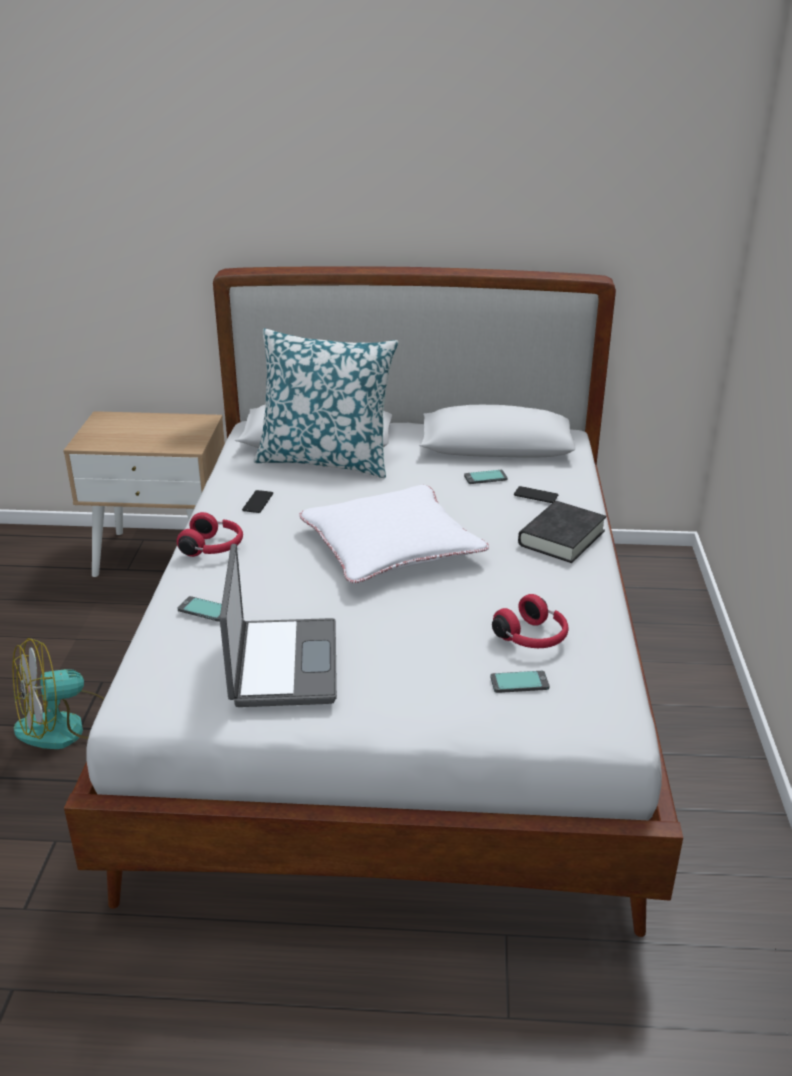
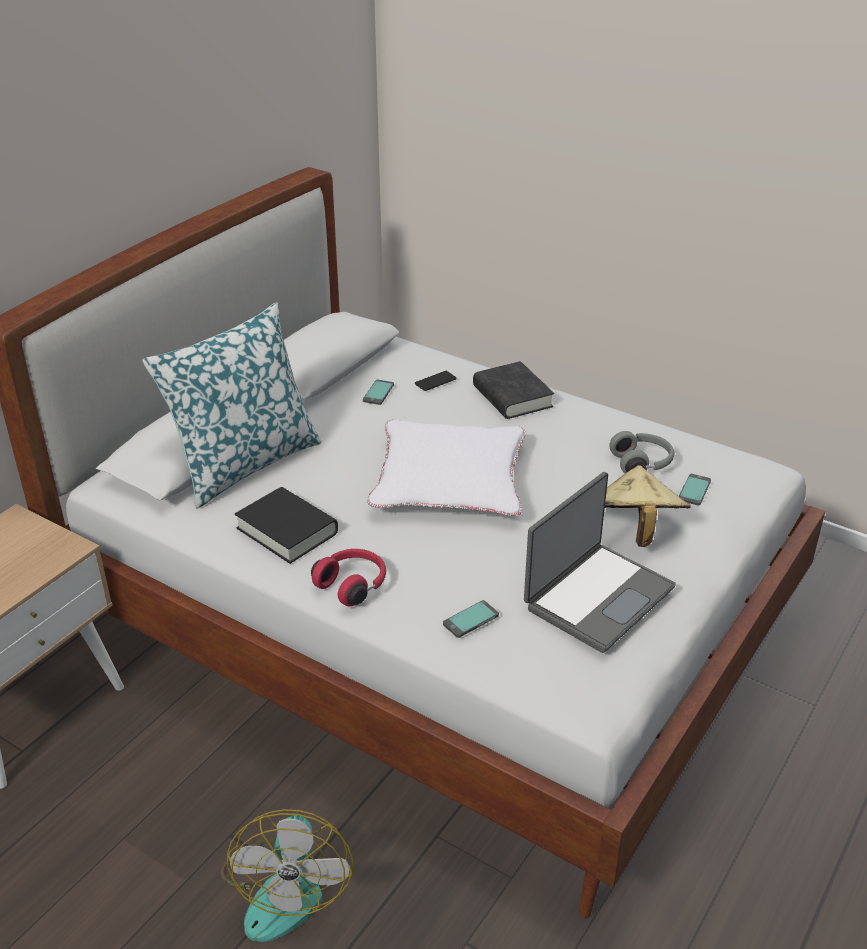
camera: 60 degrees left, 5 degrees up
(257, 502) = (287, 531): phone -> black book
(281, 664) = (597, 597): laptop -> laptop turned 105 degrees clockwise
(412, 663) = (634, 530): none -> beige hat
(532, 638) = (642, 463): red headphones -> grey headphones

